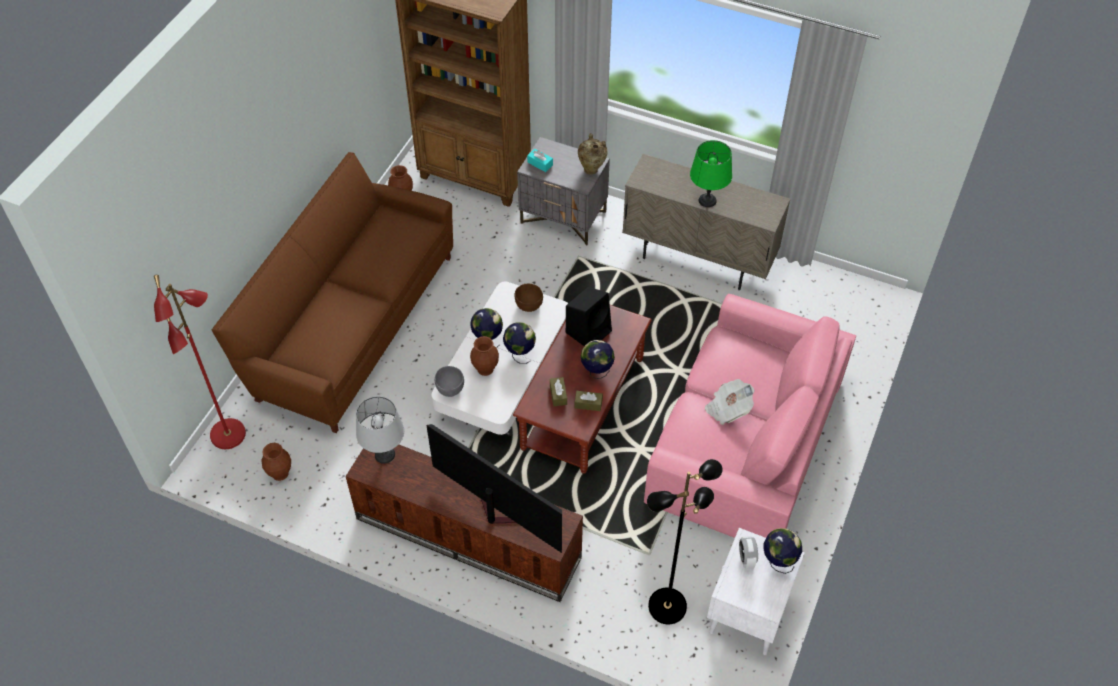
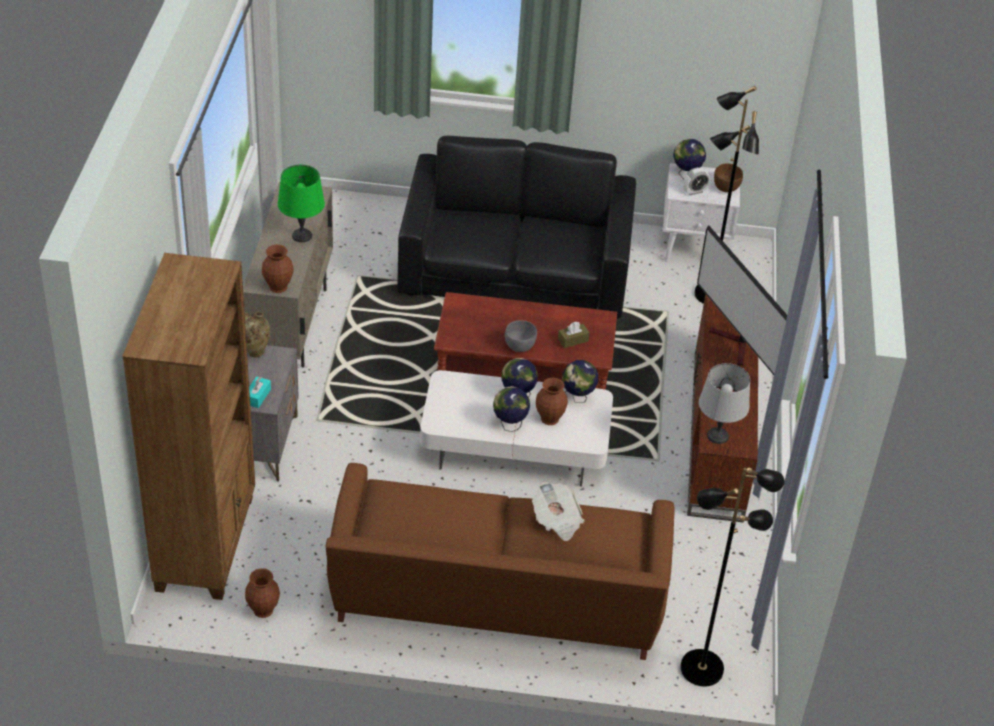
camera: 110 degrees left, 10 degrees down
(229, 435) = (702, 667): red floor lamp -> black floor lamp
(280, 474) = (726, 603): brown vase -> brown vase (279, 287)
(450, 389) = (588, 440): grey bowl -> grey bowl (519, 347)
(495, 513) = (736, 345): television -> television turned 45 degrees counterclockwise
(529, 306) = (449, 402): brown bowl -> brown bowl (726, 188)
(588, 404) = (573, 318): brown tissue box -> none
(589, 331) = (482, 332): black speaker -> none
(596, 372) = (532, 318): globe -> globe (577, 398)
(728, 408) = (529, 234): newspaper -> newspaper (557, 521)
(744, 440) = (515, 268): pink sofa -> black sofa

